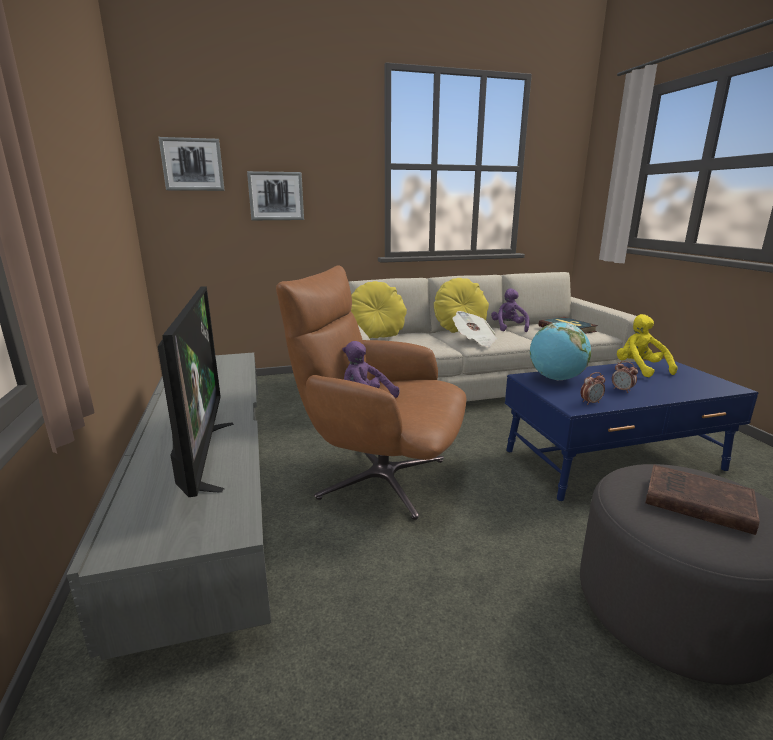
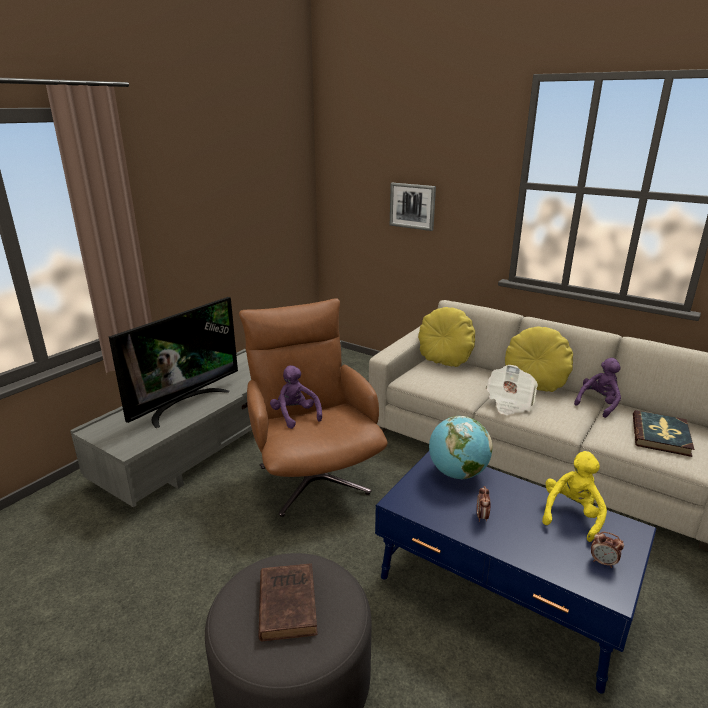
camera: 50 degrees right, 5 degrees up
(192, 164) = (354, 174): picture -> none
(591, 402) = (421, 506): alarm clock -> alarm clock (603, 562)

